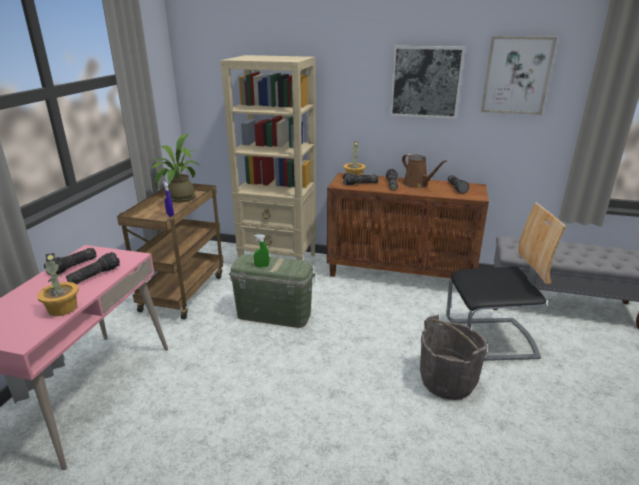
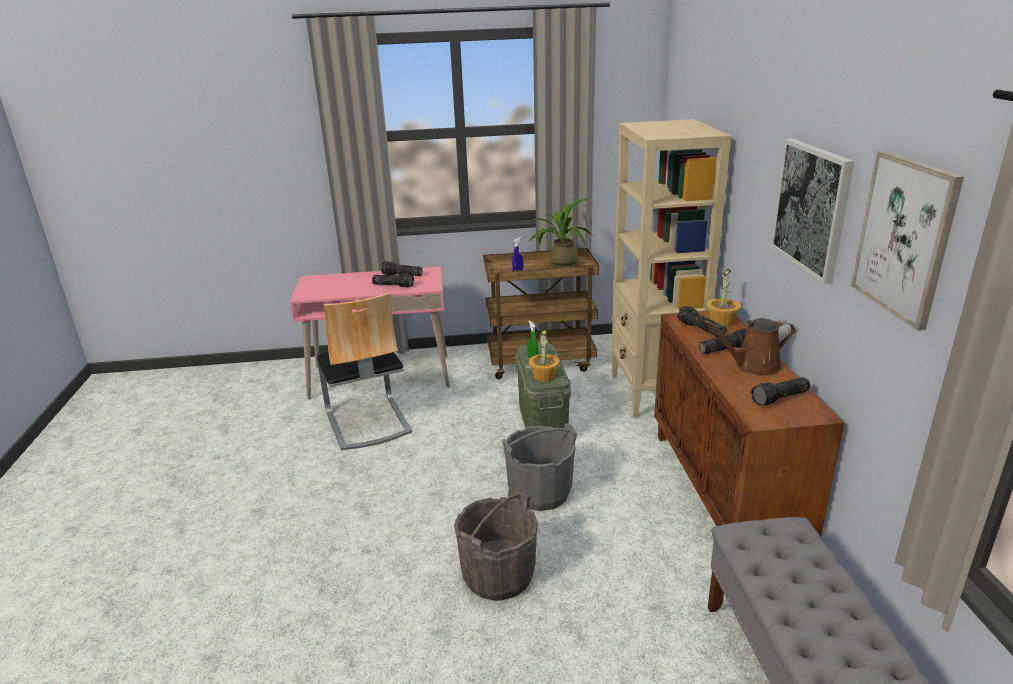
camera: 70 degrees right, 0 degrees up
(62, 308) = (344, 292): potted plant -> potted plant (544, 376)
(362, 338) = (540, 492): none -> grey bucket
(417, 184) = (753, 366): brown watering can -> brown watering can turned 45 degrees clockwise
(491, 339) = (619, 610): chair -> chair (367, 422)

